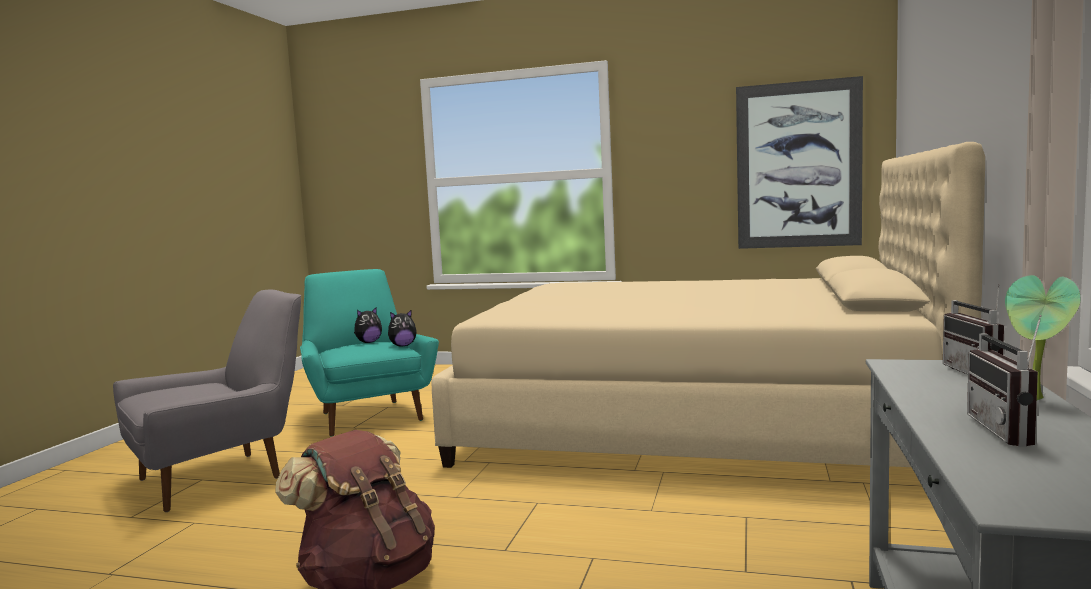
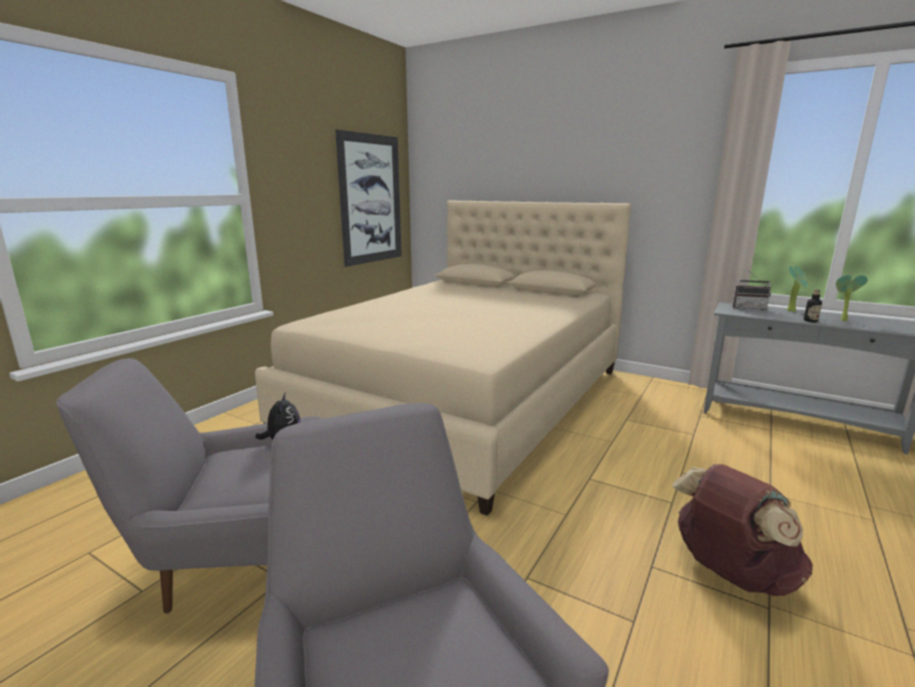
camera: 75 degrees left, 10 degrees up
(367, 415) = (237, 564): turquoise armchair -> grey armchair
(368, 342) = (224, 464): plush toy -> none
(926, 408) = (810, 321): none -> bottle
(1013, 432) = (841, 320): radio -> potted plant

